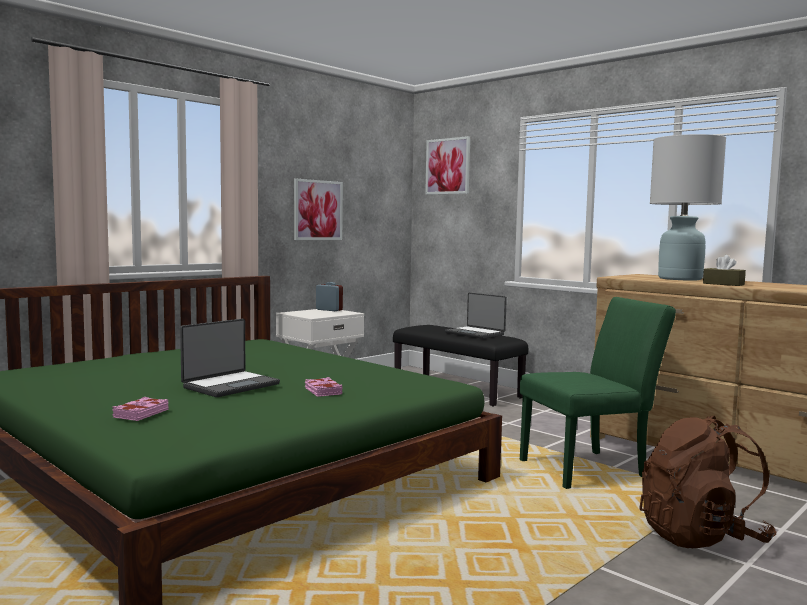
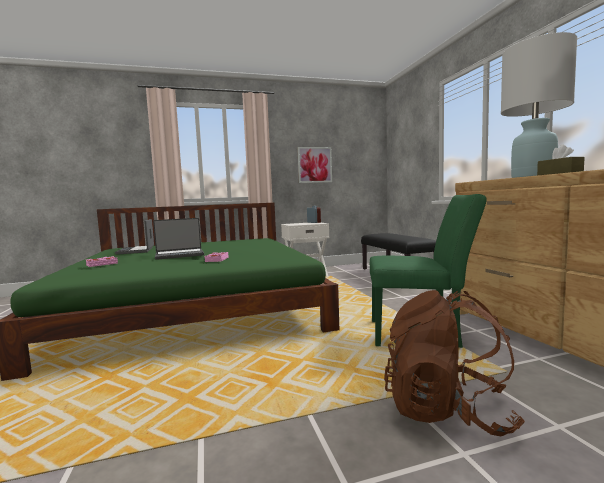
camera: 30 degrees right, 0 degrees up
(448, 166) = (402, 129): picture -> none
(475, 333) = (405, 236): laptop -> laptop (136, 251)

